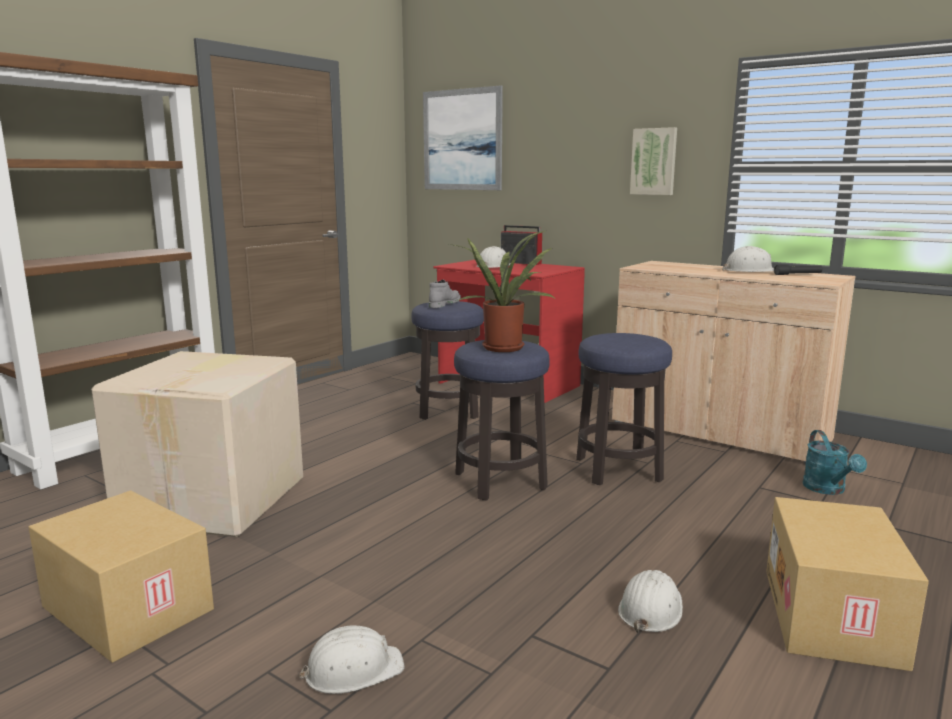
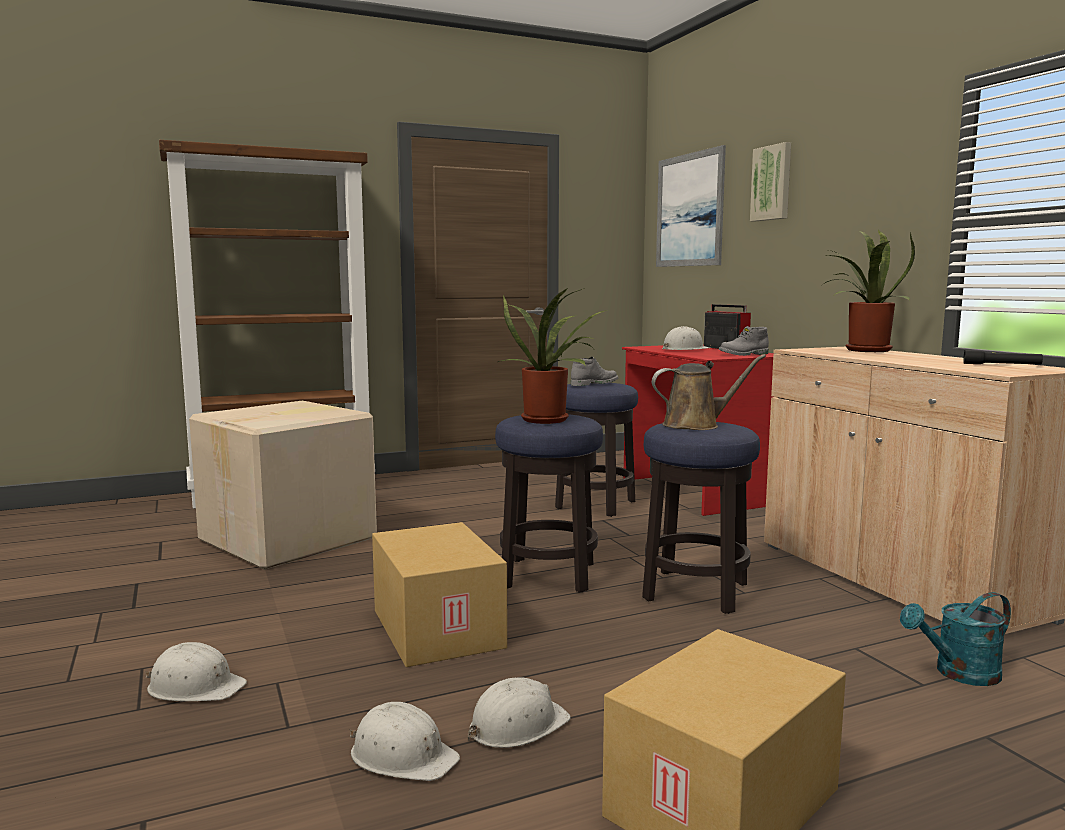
camera: 30 degrees right, 5 degrees down
(124, 609) = (124, 598): cardboard box -> cardboard box (434, 628)
(552, 269) = (744, 354): none -> grey boot
(619, 338) = (696, 425): none -> brown watering can
(654, 161) = (868, 221): picture -> picture (772, 183)
(677, 265) = (863, 350): none -> potted plant
(750, 271) = (941, 359): white hard hat -> white hard hat (402, 756)
(828, 490) = (958, 674): turquoise watering can -> turquoise watering can turned 45 degrees clockwise

